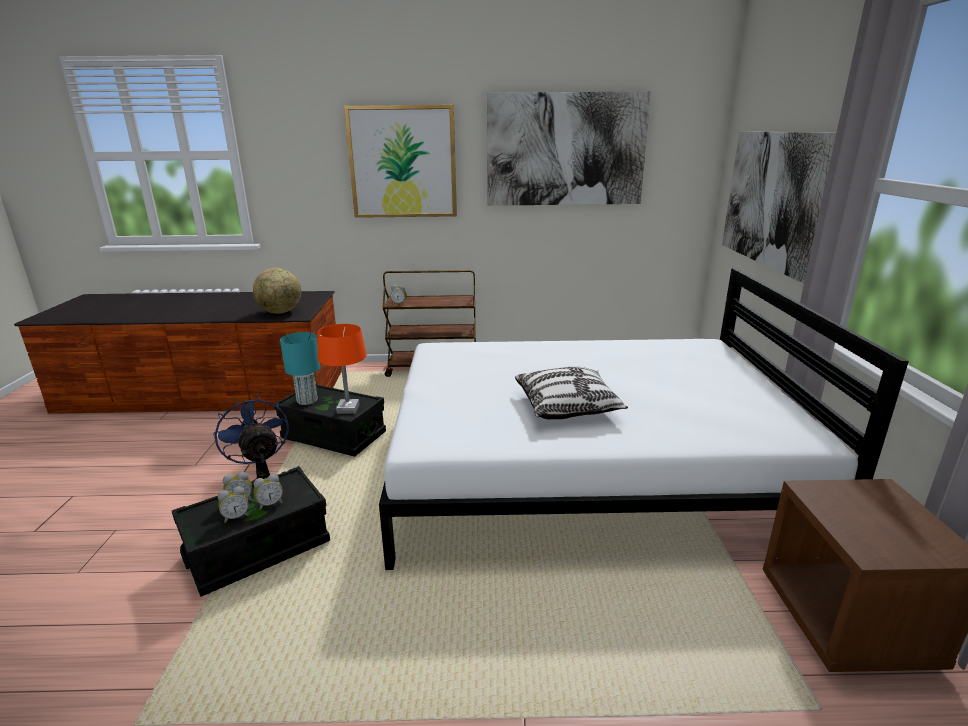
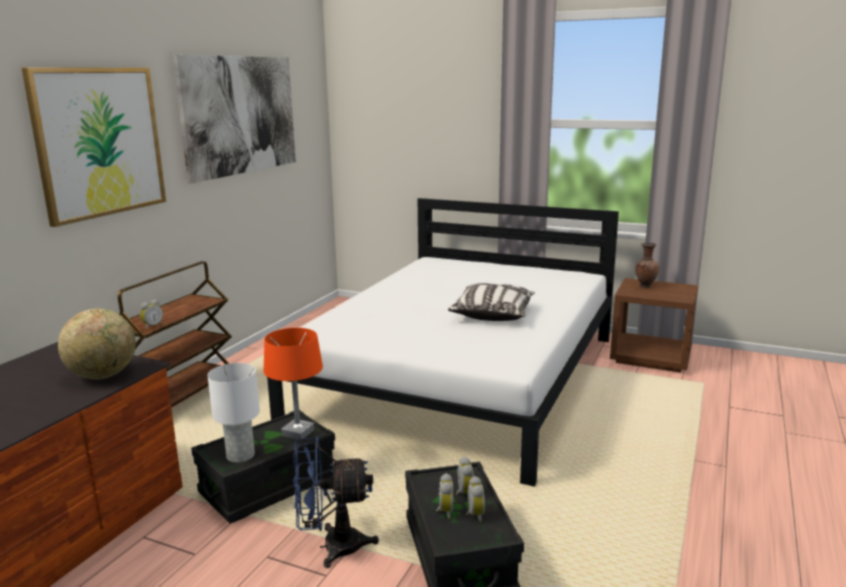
camera: 65 degrees left, 5 degrees down
(306, 400) = (240, 456): turquoise table lamp -> white table lamp
(775, 199) = (425, 142): picture -> none
(876, 503) = (645, 286): none -> brown vase

